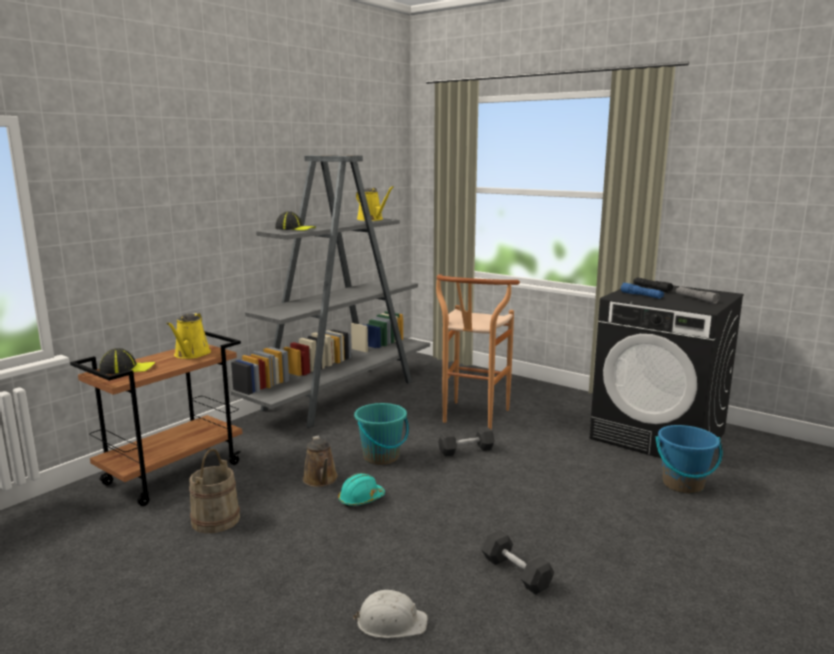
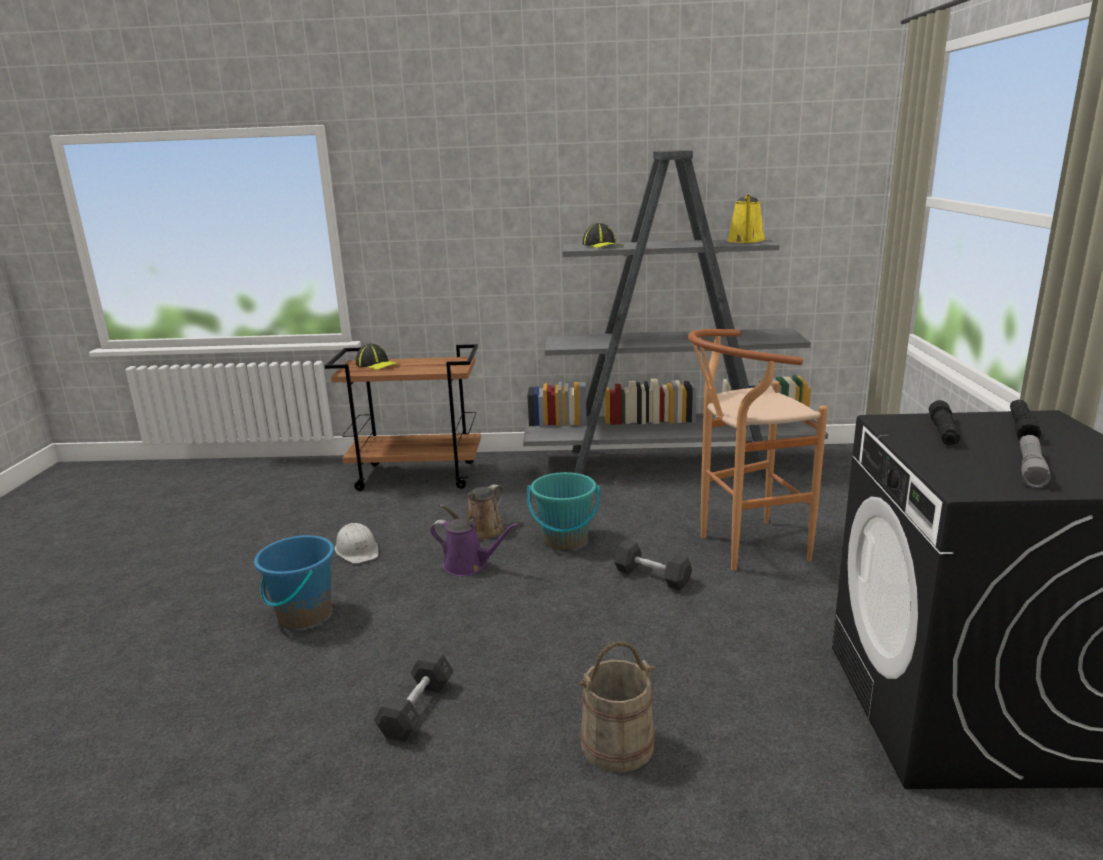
camera: 55 degrees right, 5 degrees up
(191, 354) = (436, 365): yellow watering can -> none
(215, 520) = (366, 523): beige bucket -> beige bucket (617, 743)
(361, 499) = (468, 565): turquoise hard hat -> purple watering can
(391, 622) = (278, 667): white hard hat -> white hard hat (357, 550)
(641, 296) = (943, 432): blue flashlight -> black flashlight
(683, 484) = (816, 786): blue bucket -> blue bucket (304, 614)

